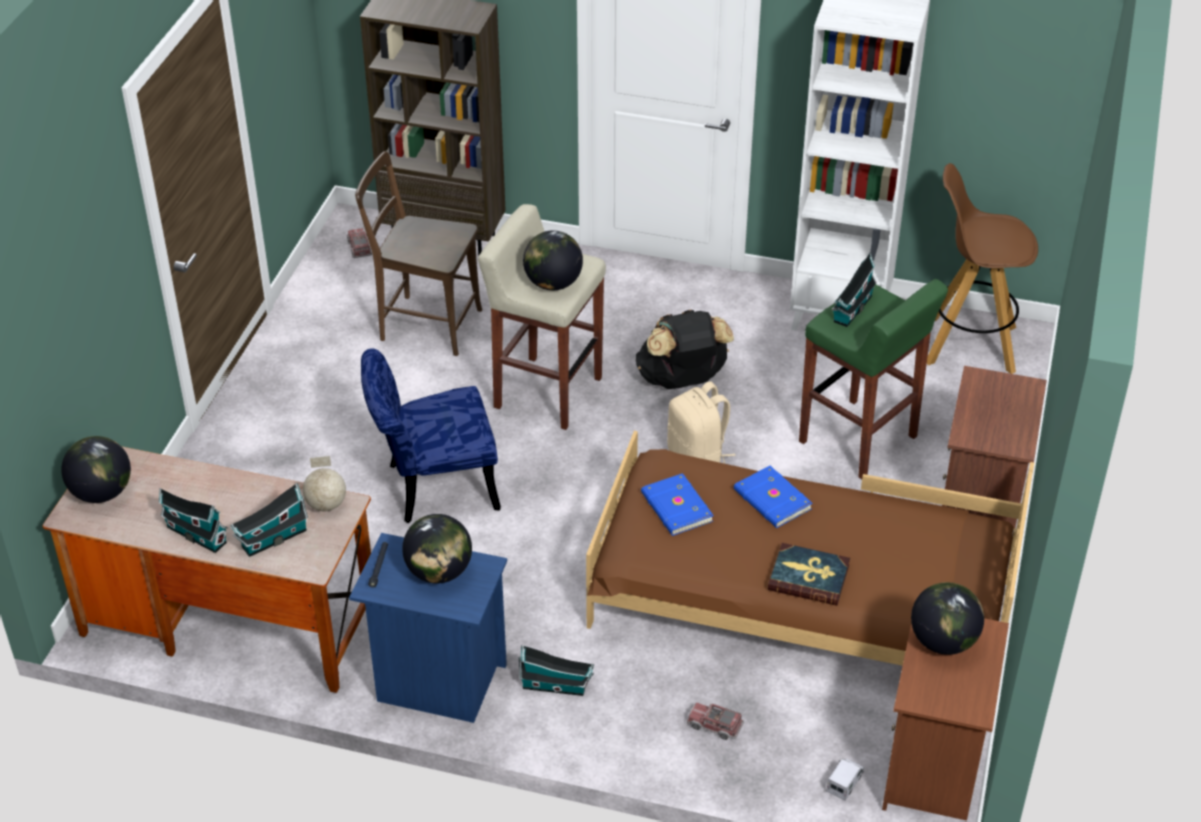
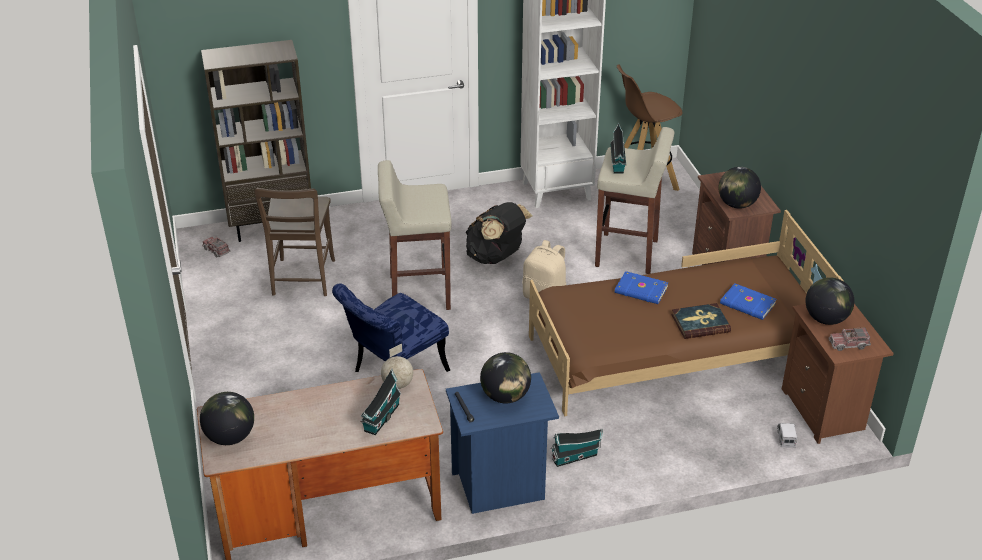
camera: 30 degrees left, 5 degrees down
(195, 534) = (323, 436): toy house -> none
(425, 324) = (302, 280): brown chair -> brown chair turned 75 degrees counterclockwise
(553, 283) = (426, 206): globe -> globe (737, 204)
(675, 508) = (590, 315): blue book -> blue book (747, 304)
(714, 725) = (687, 439): toy truck -> toy truck (848, 344)
(859, 440) = (628, 254): green stool -> beige stool

